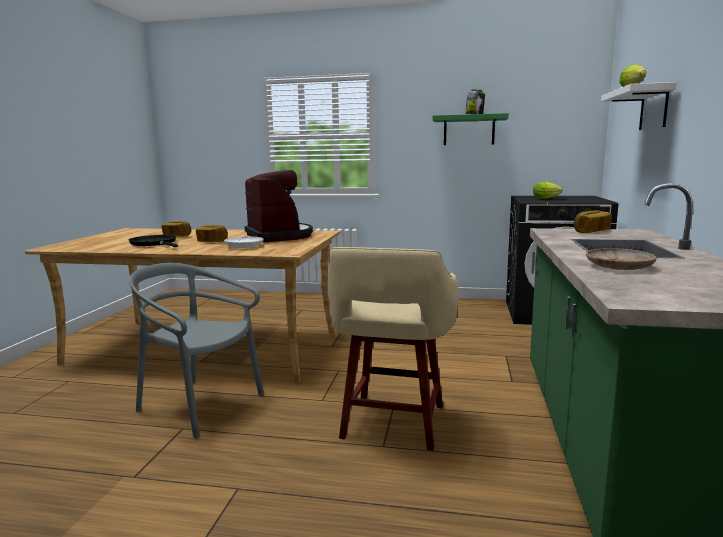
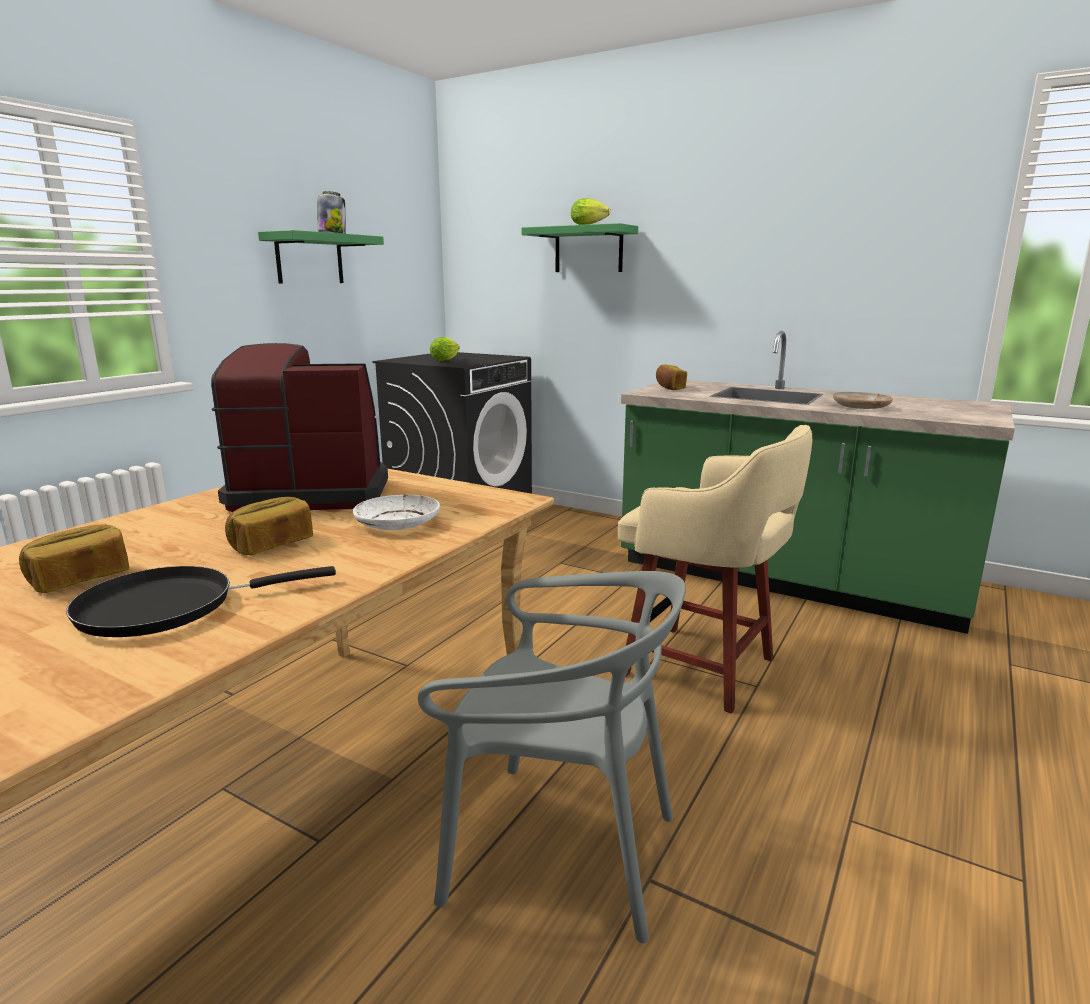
camera: 70 degrees left, 5 degrees up
(199, 405) = (560, 850): grey chair -> grey chair turned 120 degrees counterclockwise
(654, 108) = (588, 250): white shelf -> green shelf

